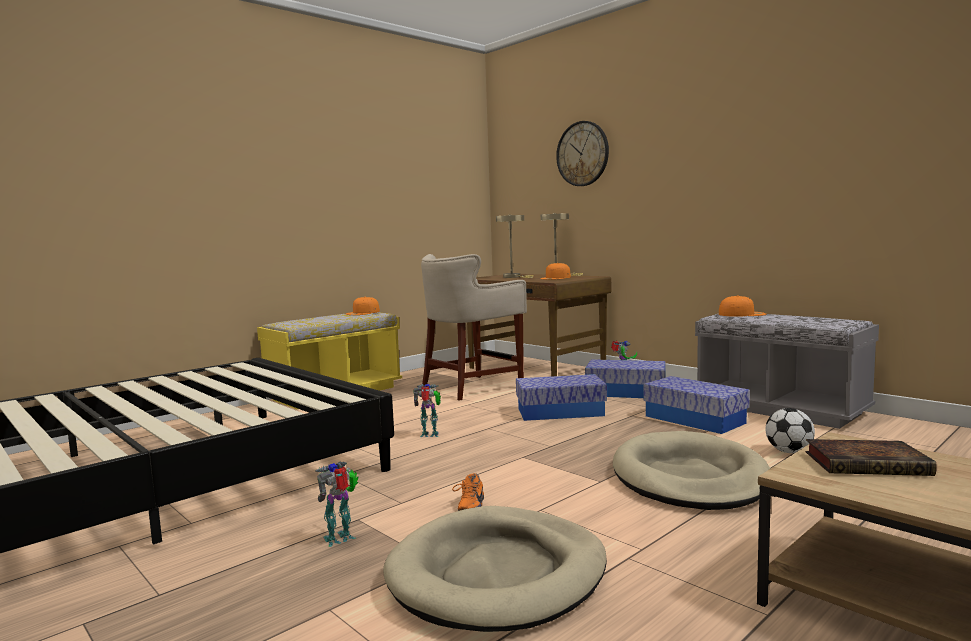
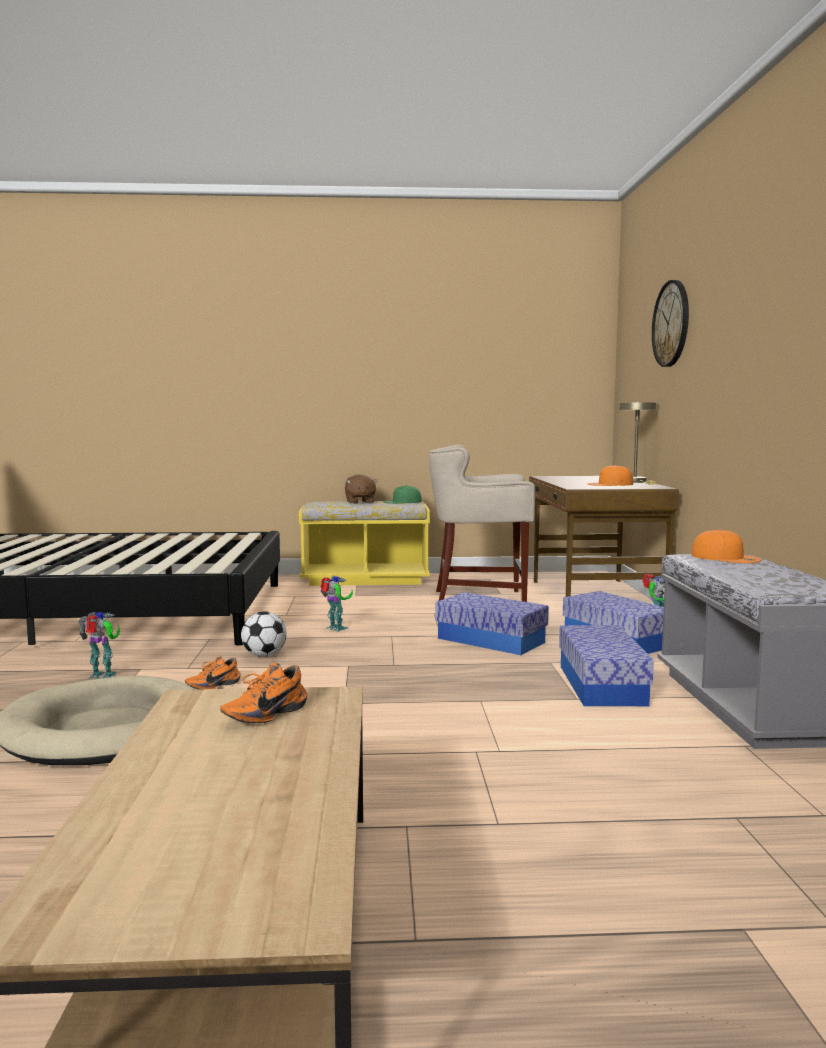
camera: 40 degrees right, 0 degrees up
(327, 317) = (360, 502): none -> brown plush toy
(363, 312) = (402, 502): orange cap -> green cap
(514, 277) = (583, 479): beige table lamp -> none
(689, 478) = (421, 728): beige dog bed -> none
(789, 452) = (598, 746): football -> football (264, 655)
(869, 464) = (264, 714): book -> orange shoe

